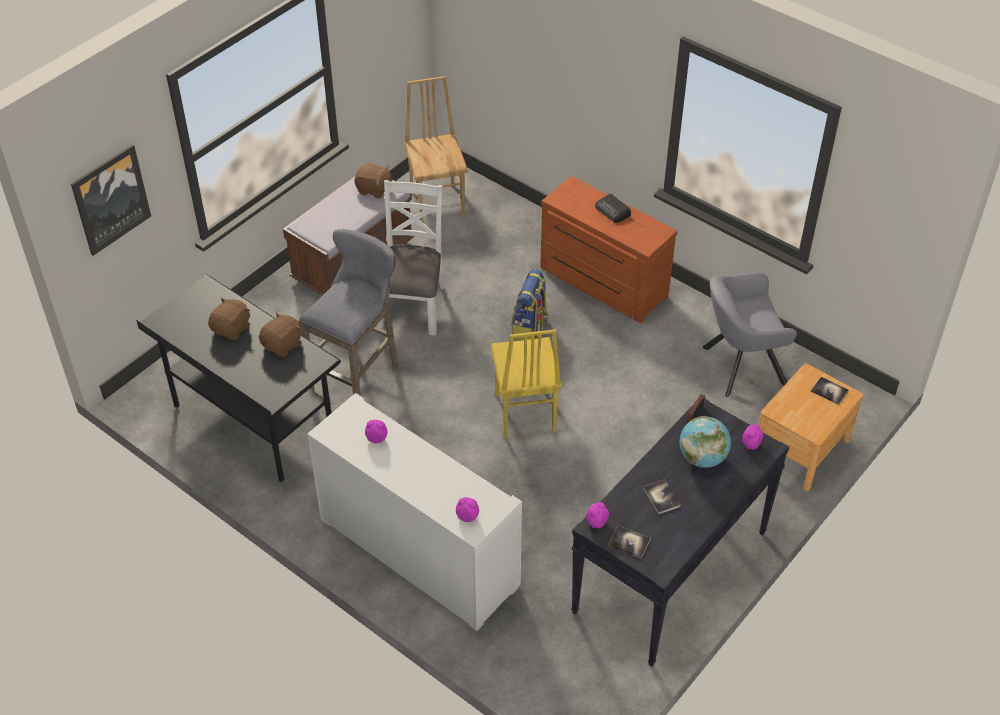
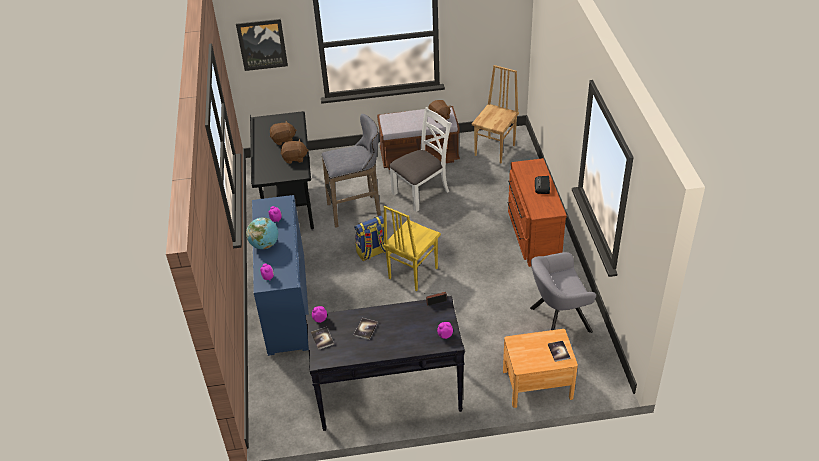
camera: 45 degrees right, 5 degrees down
(418, 552) = (287, 303): white cabinet -> blue cabinet
(530, 328) = (466, 235): backpack -> backpack (372, 253)
(702, 458) = (411, 325): globe -> globe (265, 245)
(739, 366) = (557, 320): grey armchair -> grey armchair turned 45 degrees counterclockwise

